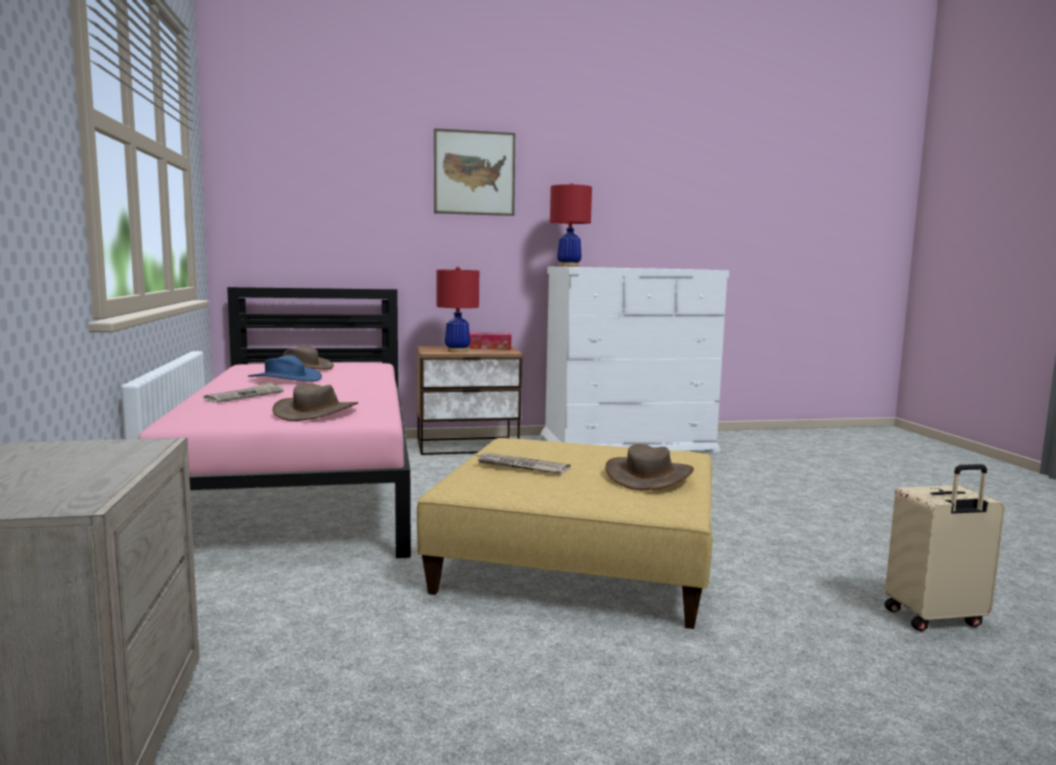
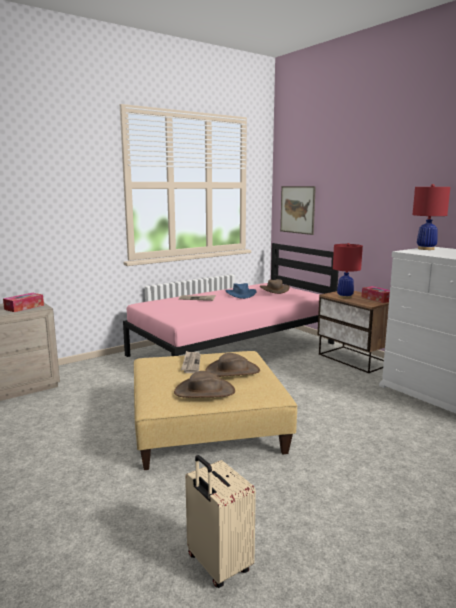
camera: 65 degrees right, 5 degrees up
(94, 455) = (24, 307): none -> tissue box
(317, 412) = (180, 312): brown hat -> brown hat (232, 371)
(474, 173) = (391, 177): picture -> picture (297, 209)

